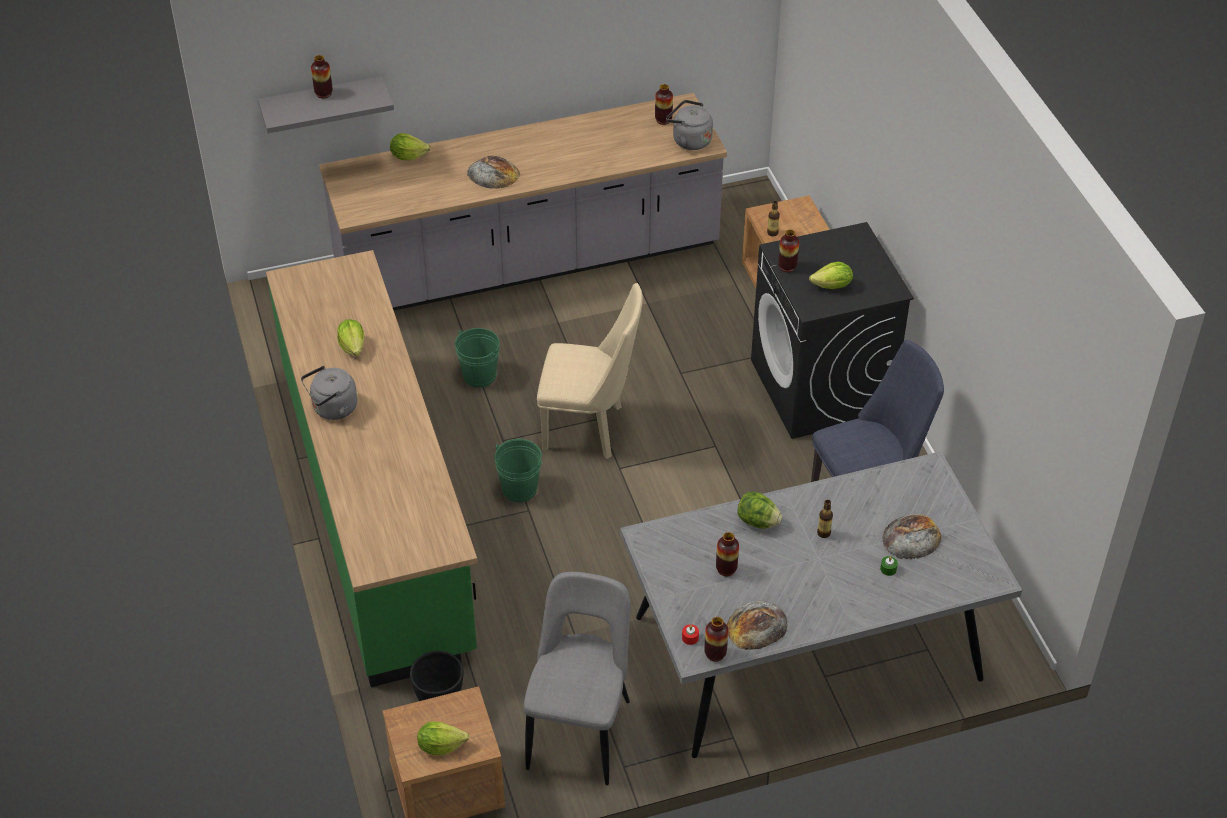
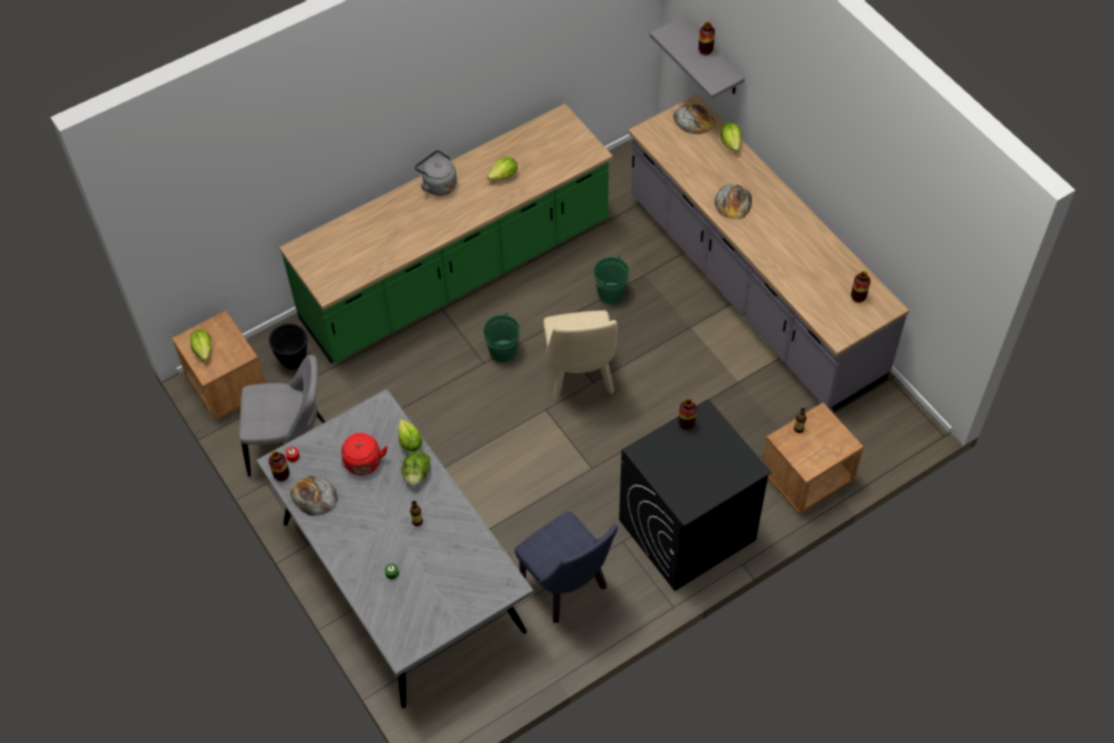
camera: 75 degrees right, 10 degrees up
(689, 140) = (839, 322): grey kettle -> none
(726, 569) = (363, 464): vase -> red kettle
(832, 286) = (674, 462): lettuce -> lettuce (409, 442)
(911, 537) = (430, 584): bread -> bread (694, 119)

